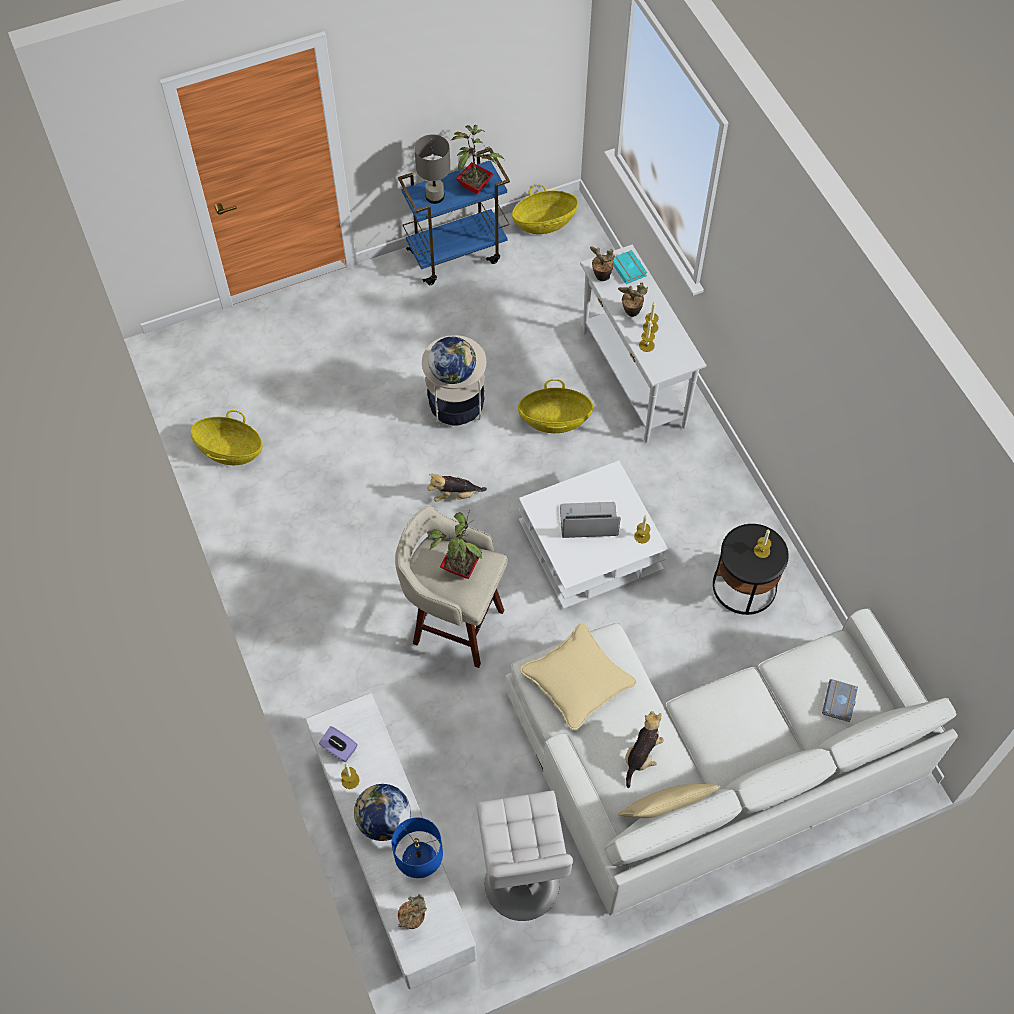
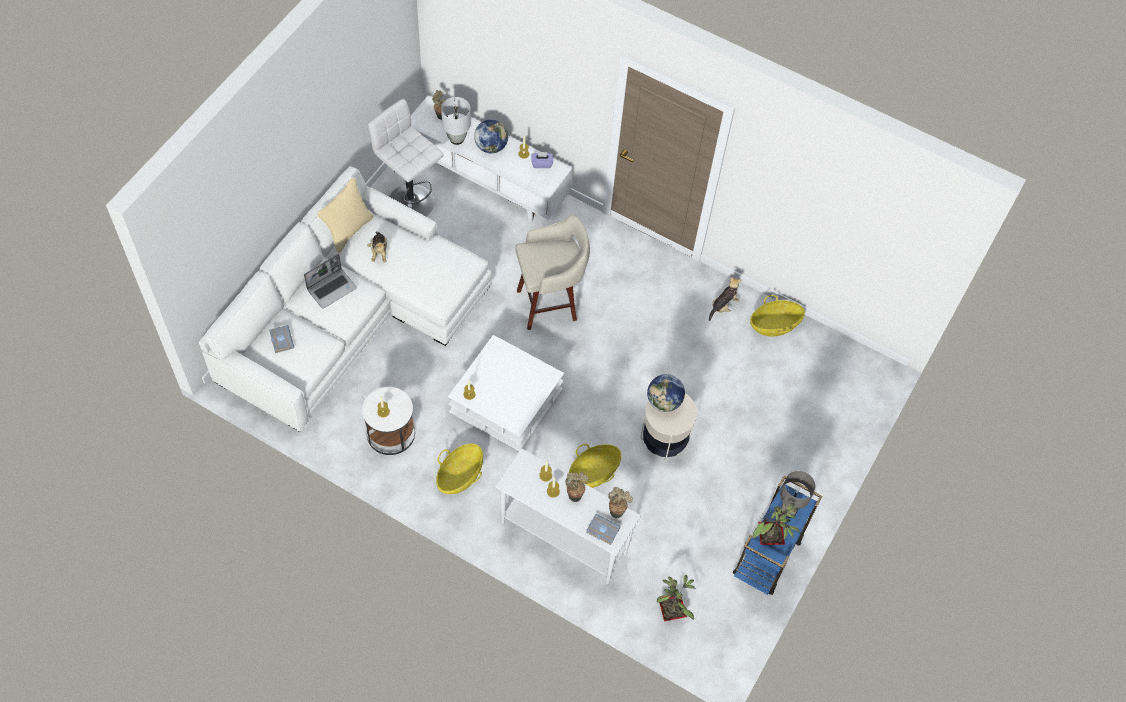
camera: 140 degrees right, 0 degrees up
(420, 866) = (456, 138): blue table lamp -> white table lamp
(455, 495) = (614, 381): plush toy -> plush toy (723, 306)
(459, 567) = (548, 261): potted plant -> potted plant (672, 612)
(544, 222) = (729, 635): basket -> basket (460, 475)
(577, 680) = (443, 270): beige pillow -> none
(587, 522) = (509, 383): laptop -> laptop (332, 288)
(629, 269) = (602, 530): turquoise book -> grey book
(744, 586) = (390, 433): black side table -> white side table

